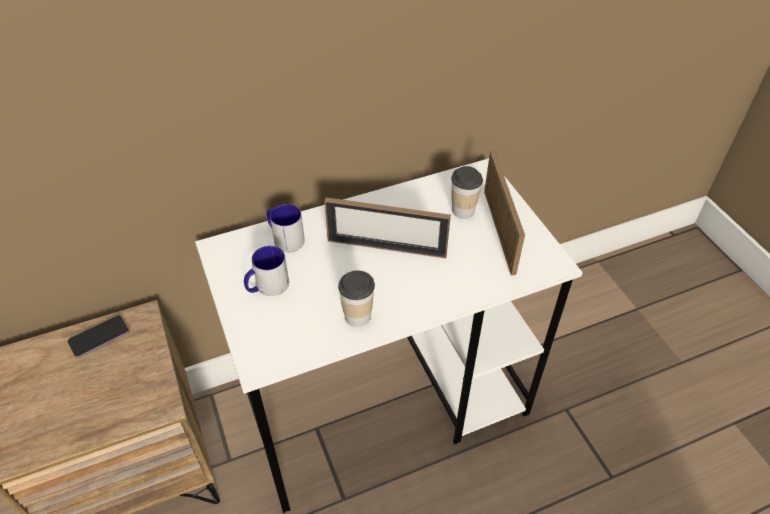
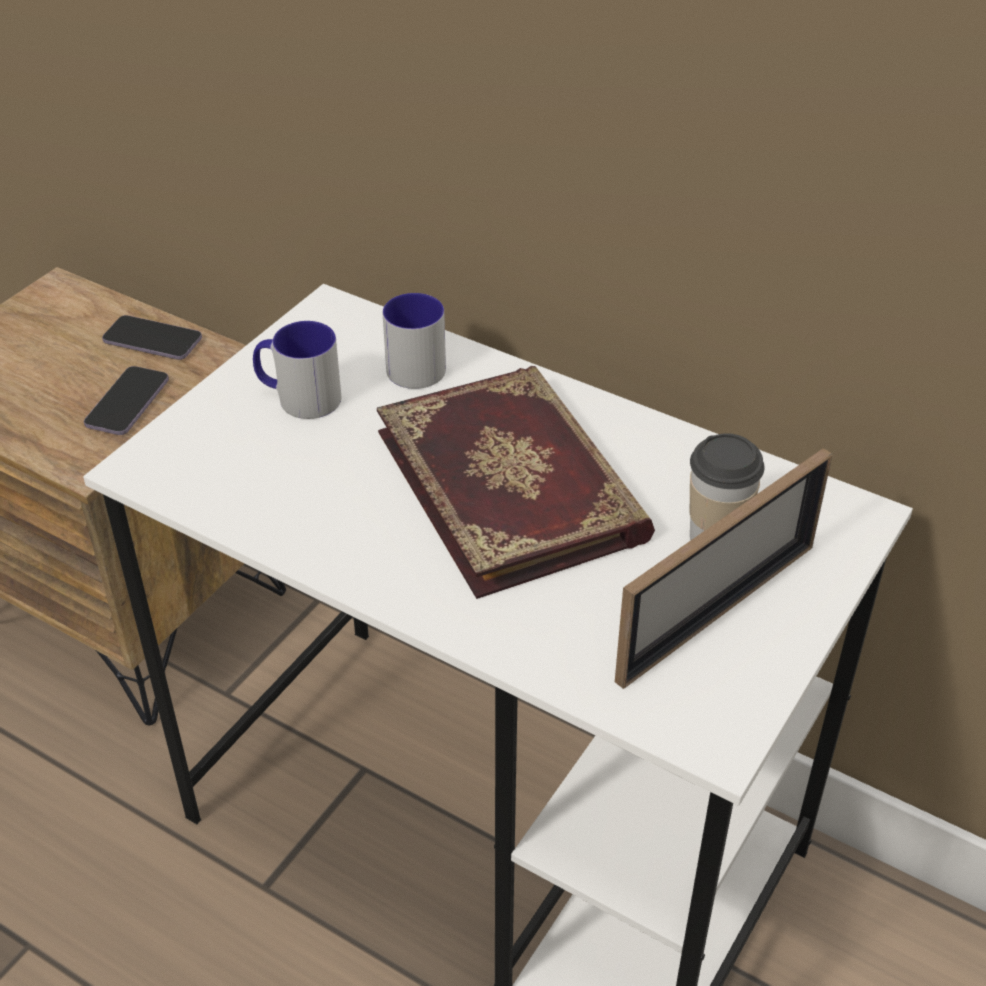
camera: 55 degrees right, 5 degrees down
(136, 369) = (128, 403): none -> phone
(357, 316) = (326, 524): cup -> none
(386, 247) = (514, 483): picture frame -> book

